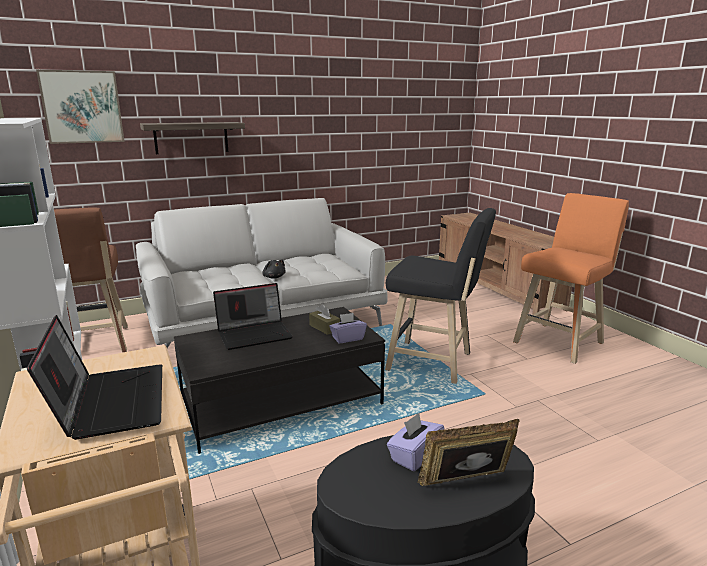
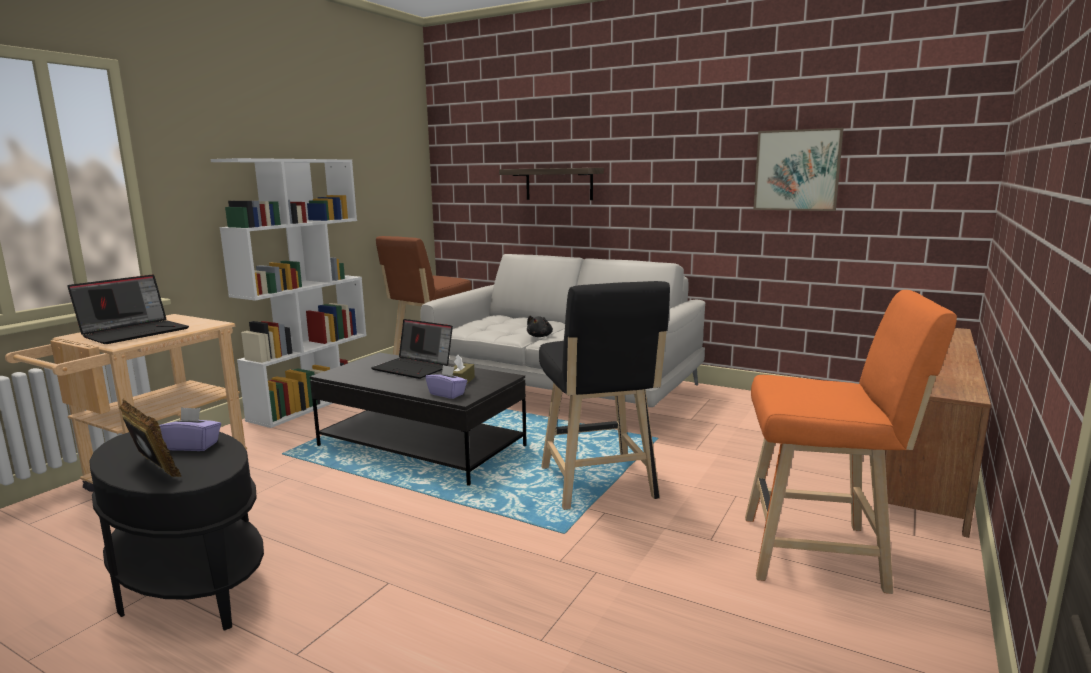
camera: 55 degrees right, 5 degrees down
(82, 107) = (477, 154): picture -> picture (797, 170)

